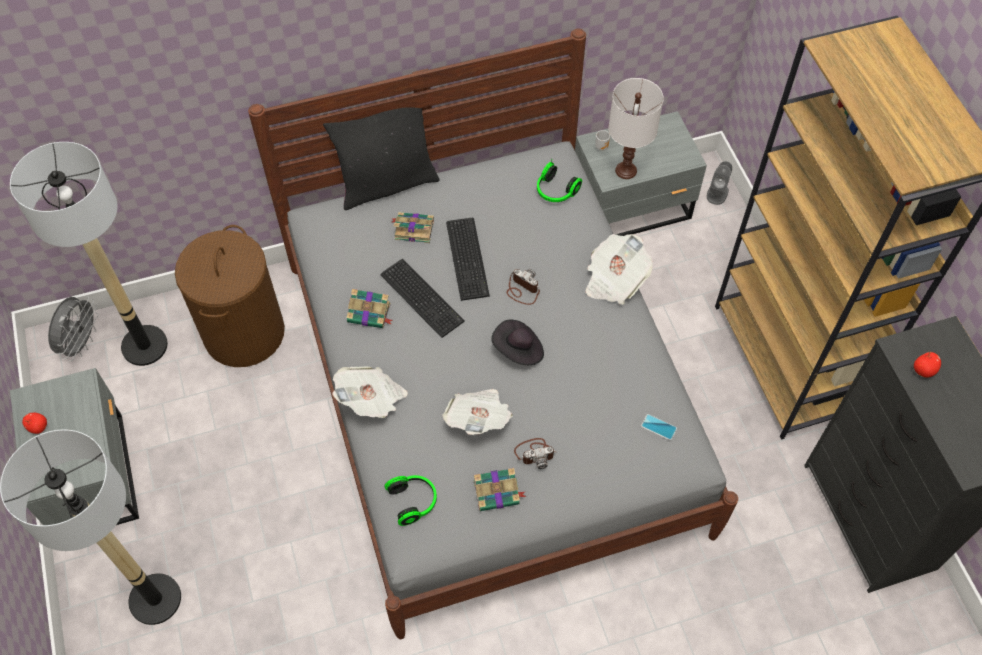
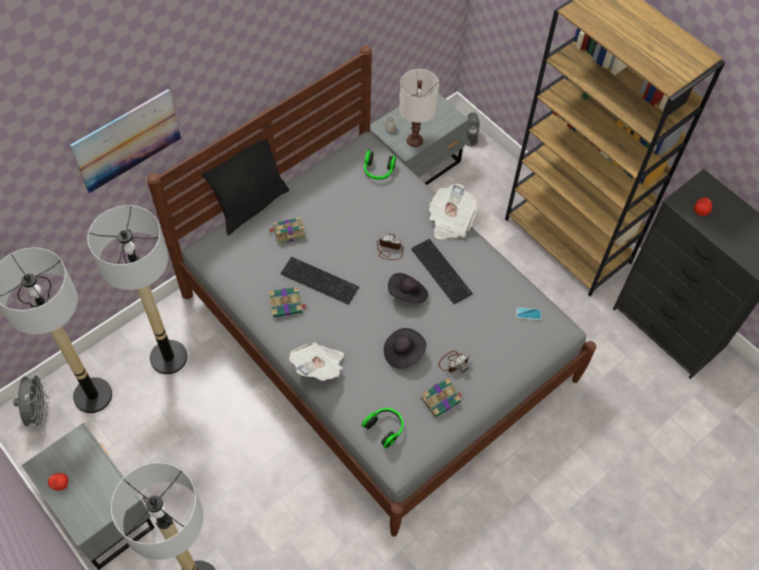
camera: 25 degrees left, 0 degrees up
(228, 53) = (127, 140): none -> picture
(244, 333) = (169, 357): brown laundry basket -> floor lamp
(468, 257) = (339, 239): keyboard -> keyboard (442, 270)
(479, 418) = (403, 353): newspaper -> black hat

